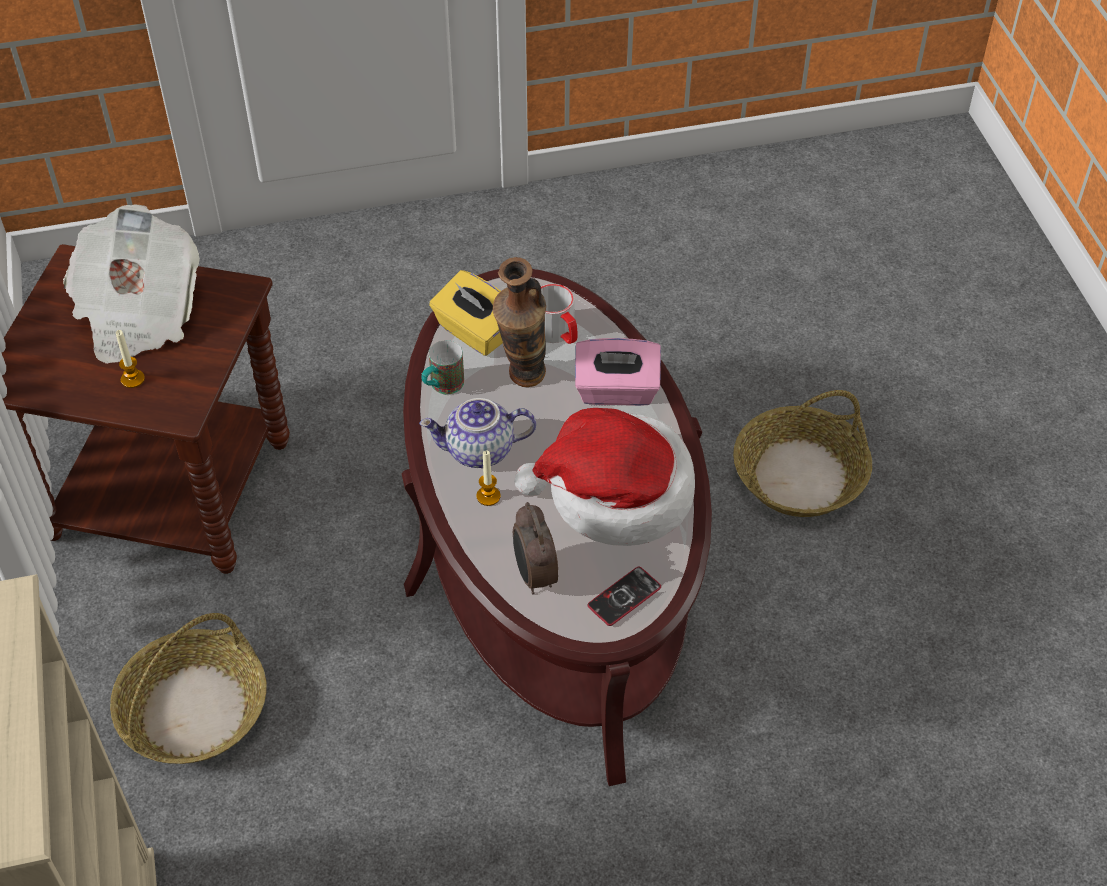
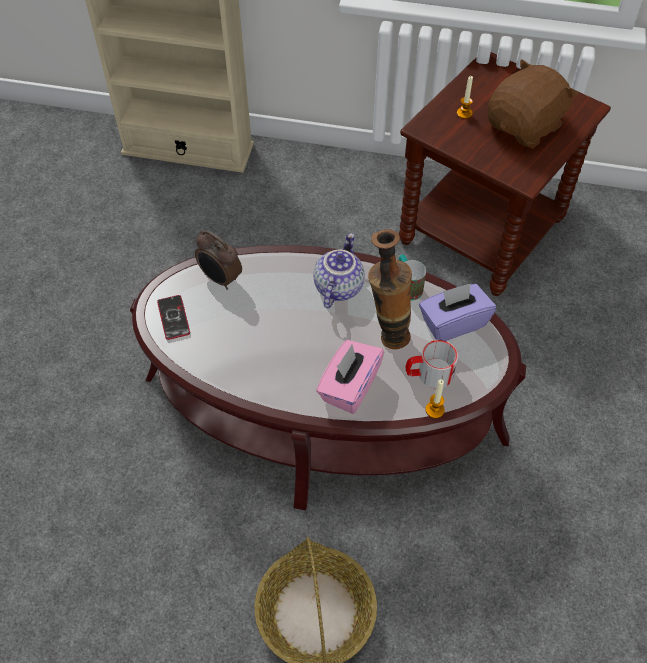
camera: 115 degrees right, 5 degrees up
(137, 313) = (525, 127): newspaper -> brown plush toy
(194, 709) = (316, 206): basket -> none
(475, 332) = (453, 323): yellow tissue box -> purple tissue box
(488, 496) = (297, 278): candle -> candle (434, 410)
(534, 576) = (220, 279): alarm clock -> alarm clock turned 150 degrees counterclockwise
(615, 494) = (256, 347): hat -> none

